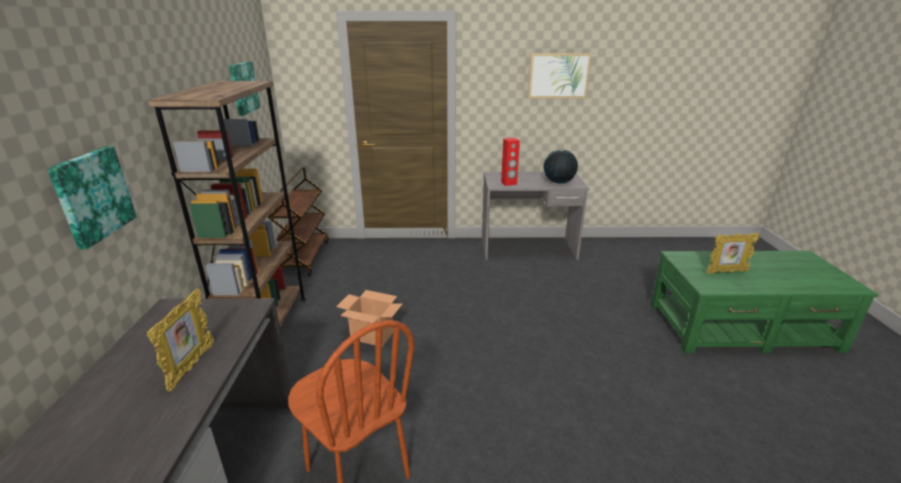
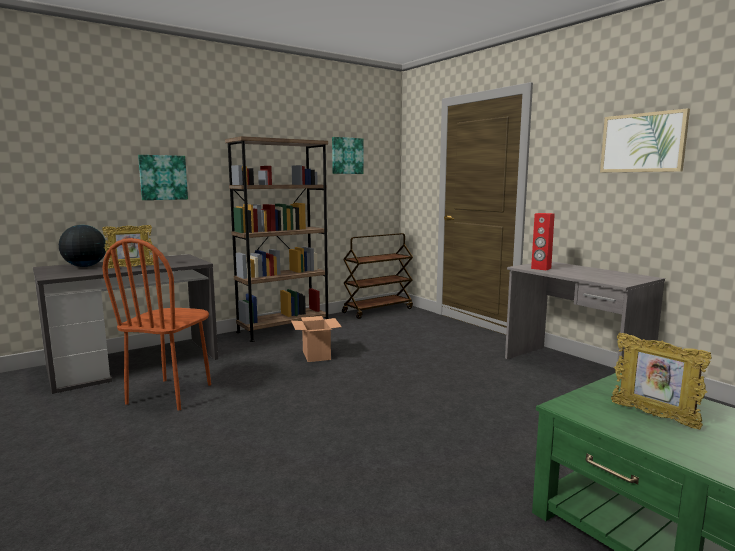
camera: 55 degrees right, 15 degrees down
(558, 182) = (602, 278): globe -> globe (85, 266)

